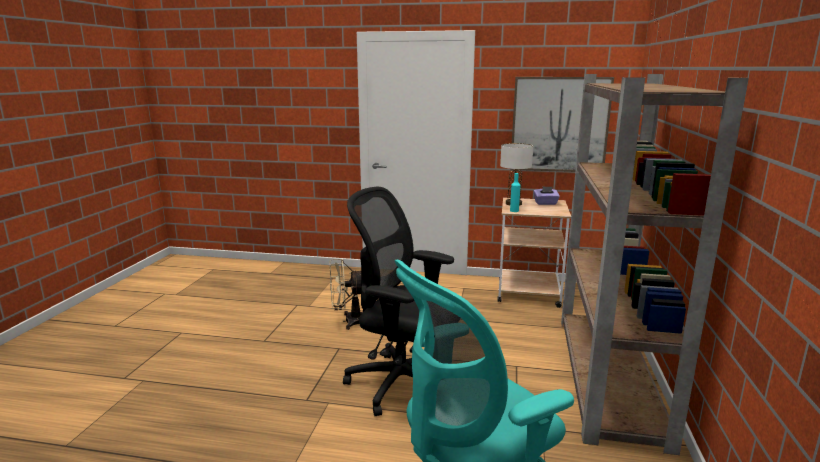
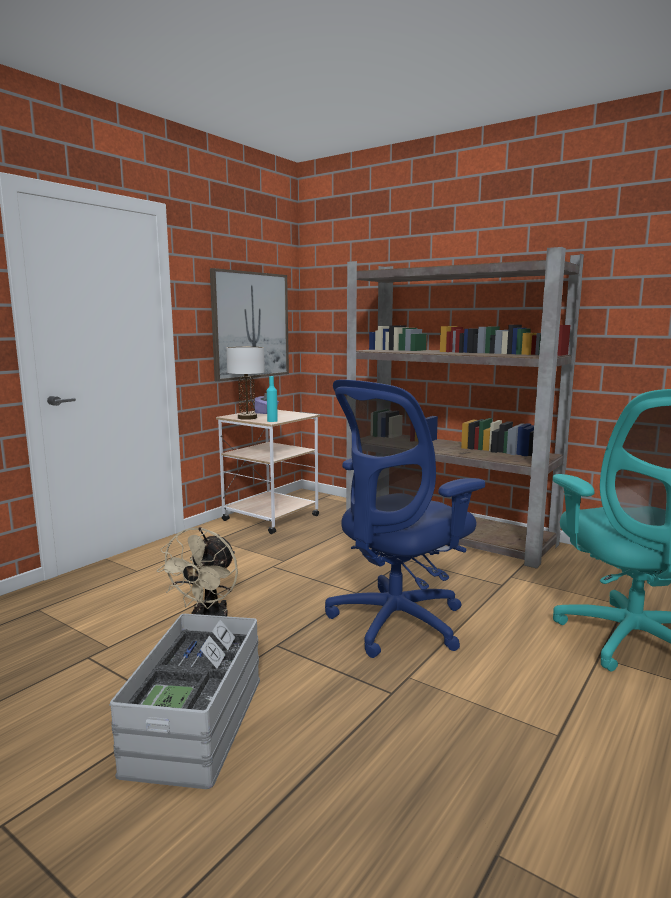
camera: 65 degrees left, 5 degrees down
(255, 348) = (194, 722): none -> grey storage box
(407, 384) = (401, 618): black office chair -> blue office chair

